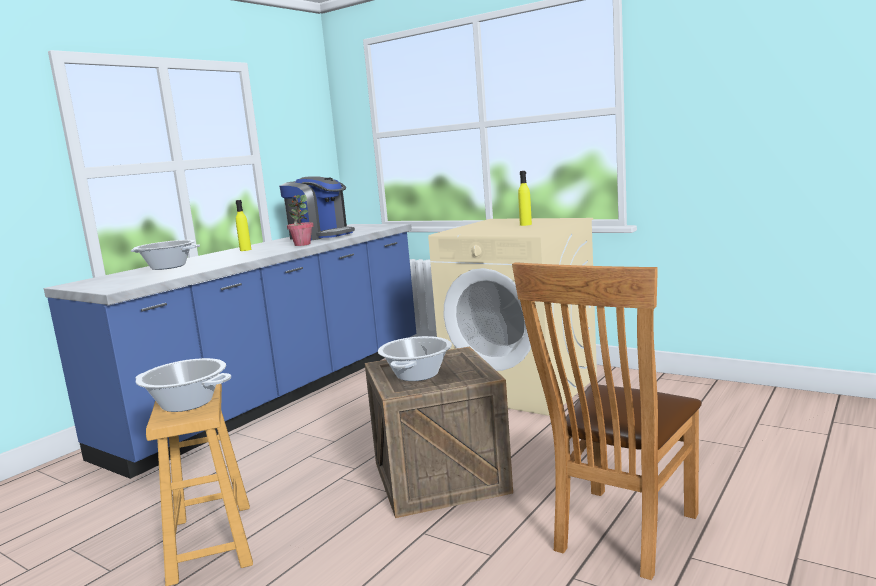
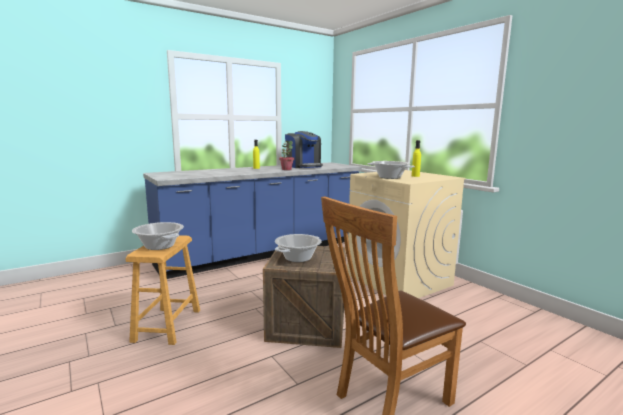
camera: 20 degrees right, 0 degrees up
(168, 266) = (208, 171): cooking pot -> cooking pot (389, 177)

